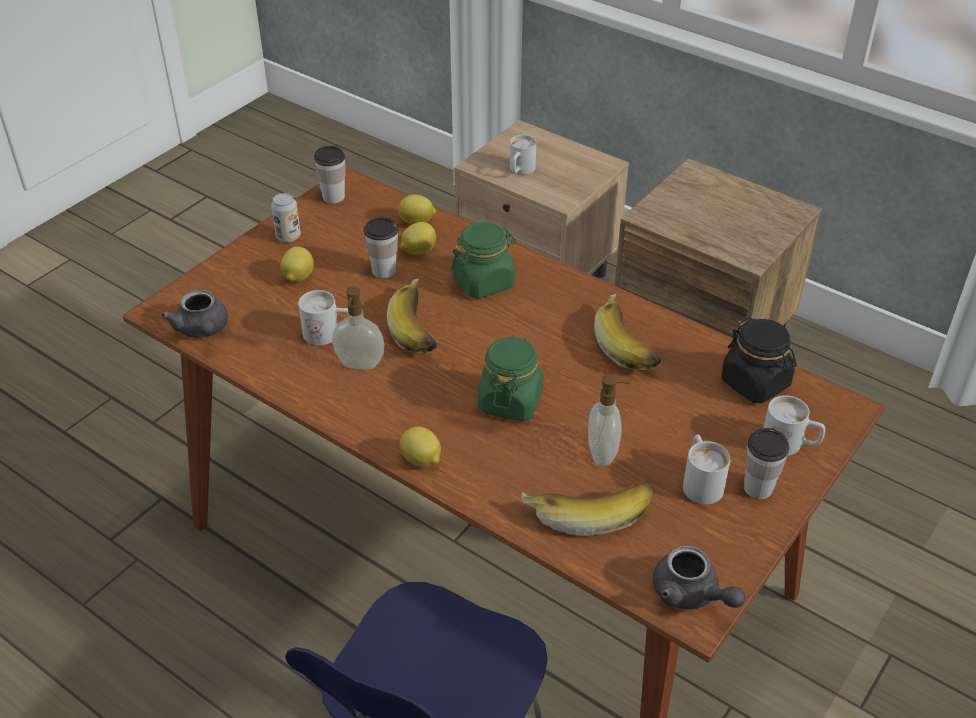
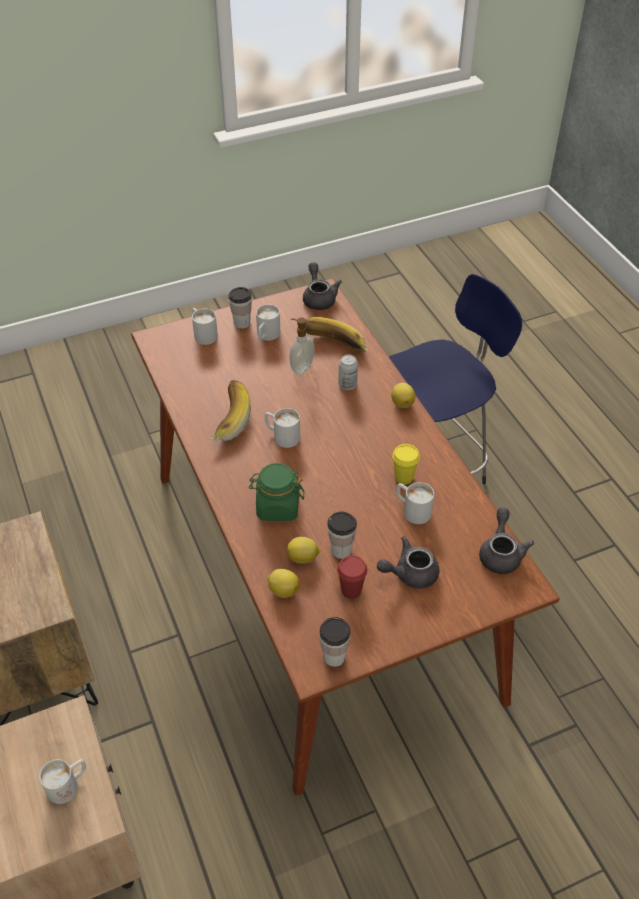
camera: 150 degrees left, 5 degrees up
(288, 236) = (397, 623): can -> can (347, 385)
(298, 277) = (409, 573): lemon -> grey teapot
(350, 244) = (351, 590): none -> red cup
(359, 365) = (404, 477): soap dispenser -> yellow cup
(421, 329) = (347, 487): banana -> none
(510, 401) = (328, 415): green jar -> none
(545, 353) = (282, 436): none -> white mug
(755, 383) = (182, 369): black jar -> none

